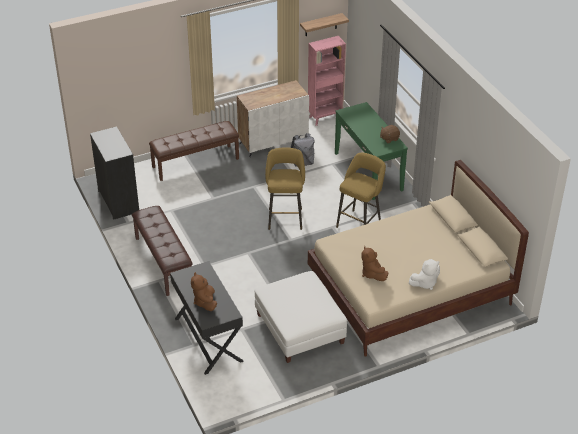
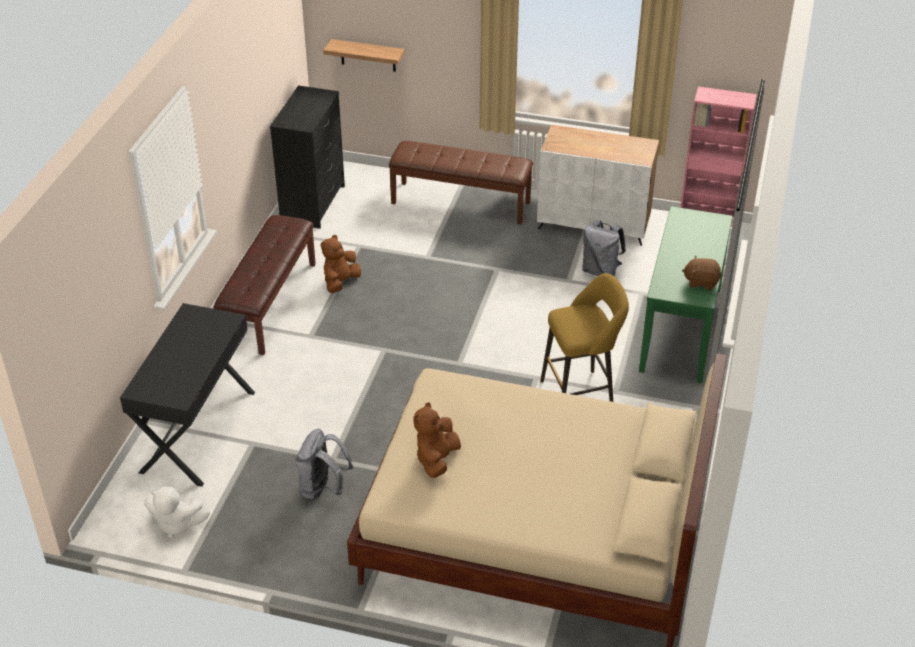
camera: 40 degrees right, 0 degrees up
(205, 302) = (171, 364): brown plush toy -> brown plush toy (340, 282)
(285, 217) = (488, 330): yellow stool -> none
(300, 328) = (323, 489): white ottoman -> grey backpack
(321, 25) = (727, 63): shelf -> shelf (368, 55)
(425, 283) = (495, 520): white plush toy -> white plush toy (176, 524)

